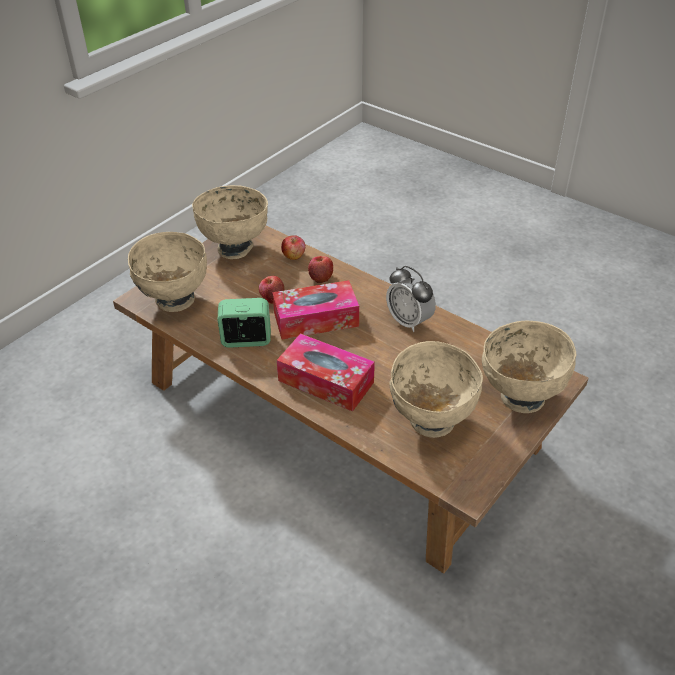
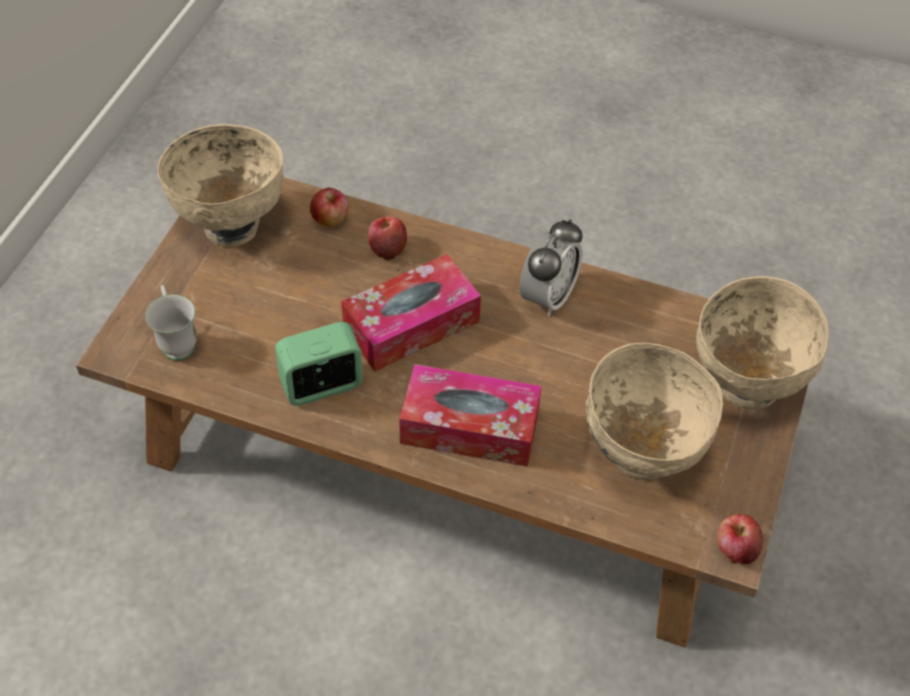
camera: 20 degrees left, 10 degrees up
(174, 300) = (177, 341): beige bowl -> white mug
(272, 298) = (329, 302): apple -> apple (736, 549)
(409, 321) = (548, 297): alarm clock -> alarm clock turned 90 degrees counterclockwise

